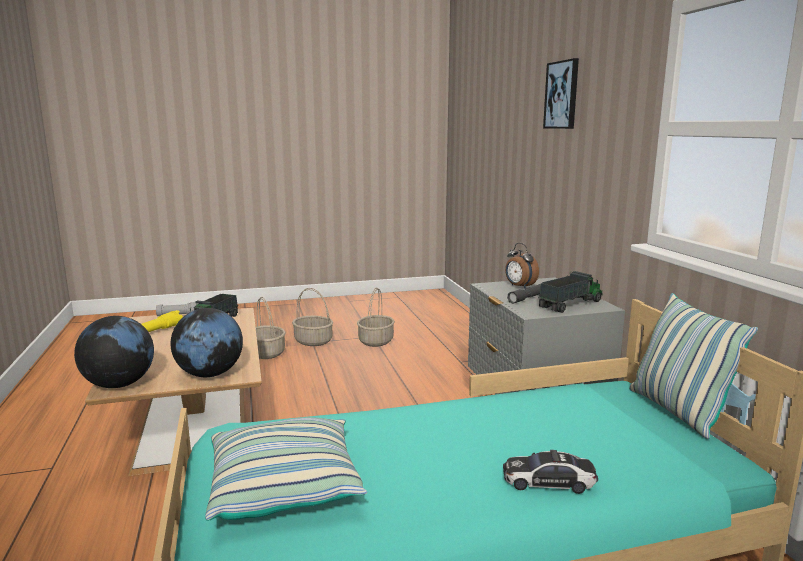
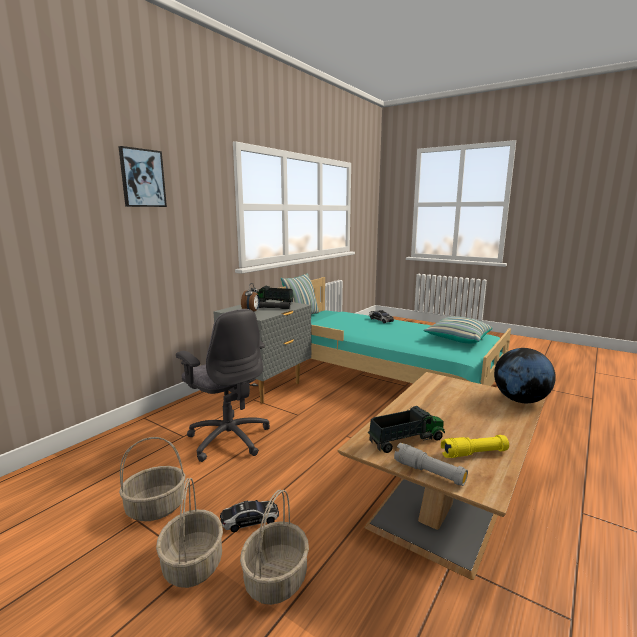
camera: 130 degrees left, 0 degrees up
(209, 374) = (453, 385): globe -> none
(316, 358) = (250, 520): none -> toy car
(428, 375) = (229, 438): none -> grey office chair

